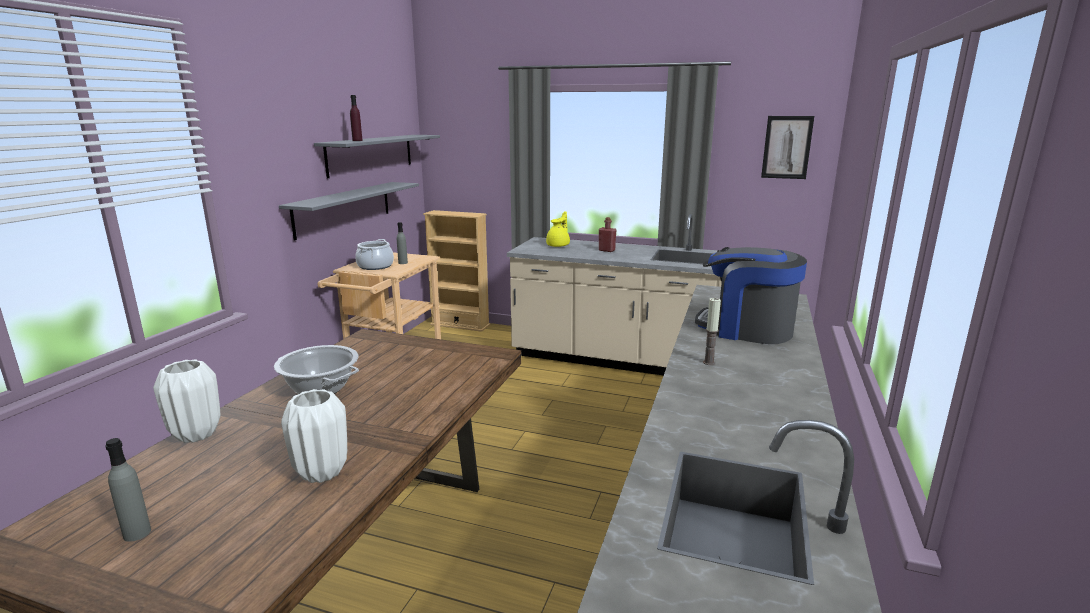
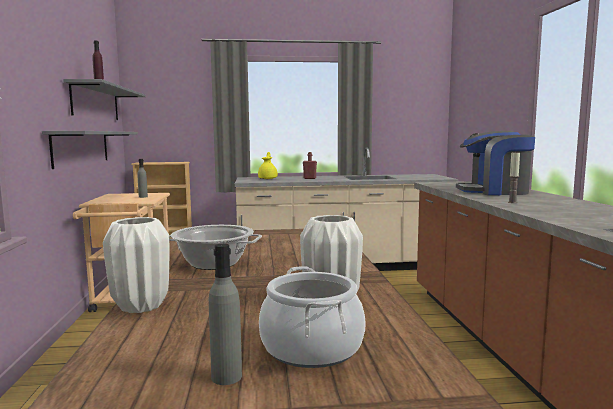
camera: 25 degrees left, 10 degrees down
(375, 266) = (119, 200): cooking pot -> cooking pot (311, 348)
(787, 147) = (417, 101): picture -> none

